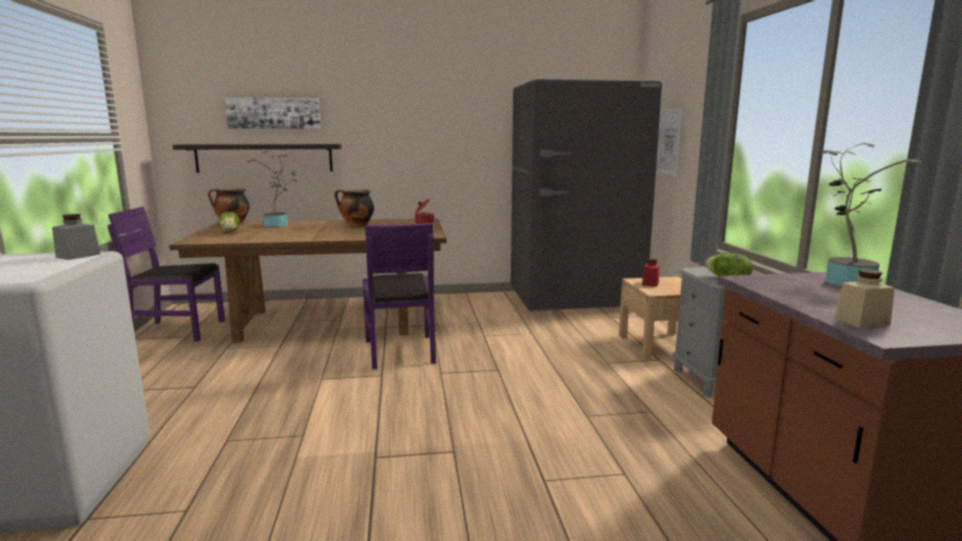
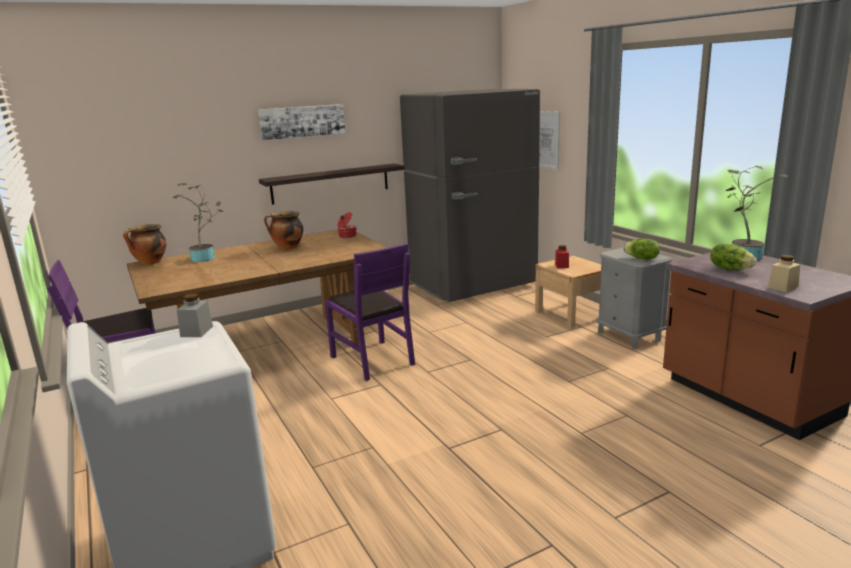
camera: 20 degrees left, 5 degrees up
(230, 232) = (171, 273): lettuce -> lettuce (730, 269)
(264, 158) = (163, 187): shelf -> shelf (331, 183)
(273, 113) = (169, 139): picture -> picture (302, 121)

